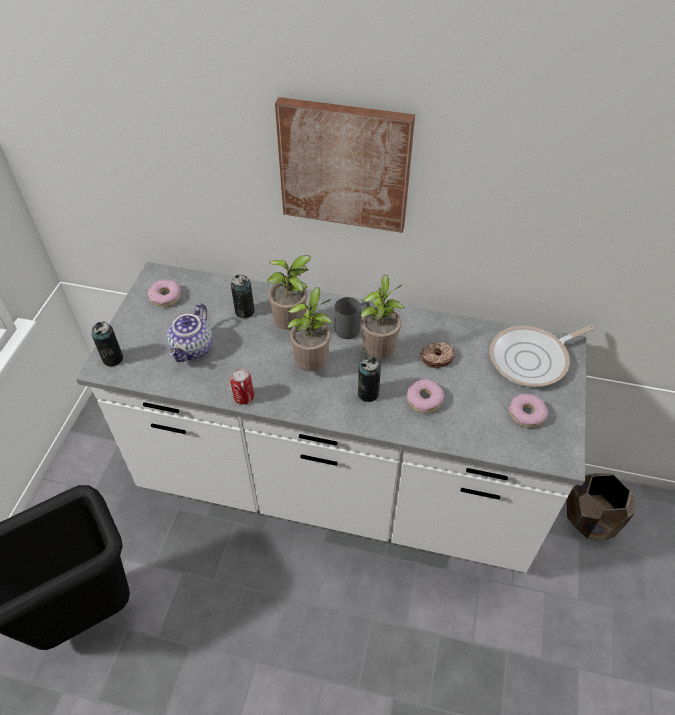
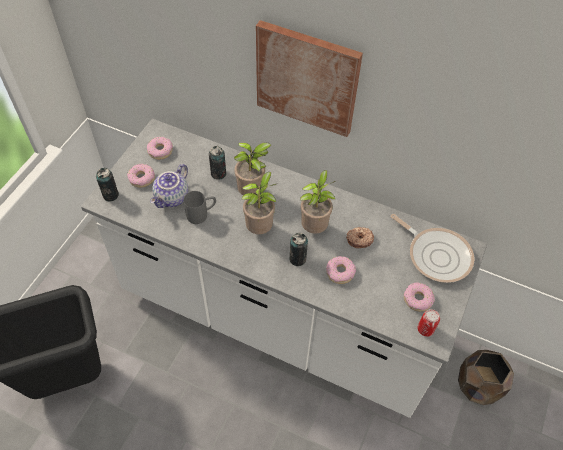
camera: 10 degrees right, 5 degrees up
(149, 332) = (142, 178): none -> donut
(244, 397) = (202, 244): can -> can (425, 329)
(352, 327) = (299, 202): grey mug -> grey mug (202, 214)
(532, 359) = (436, 255): frying pan -> frying pan turned 120 degrees counterclockwise

